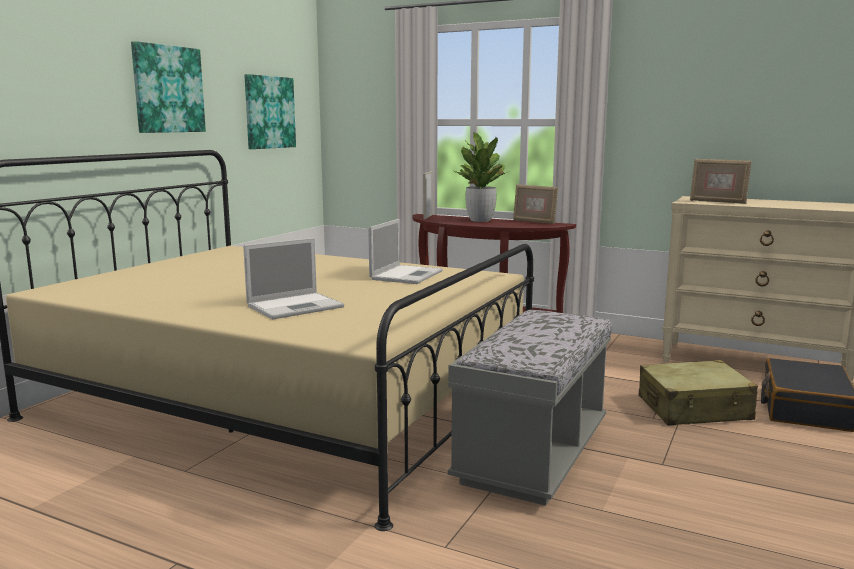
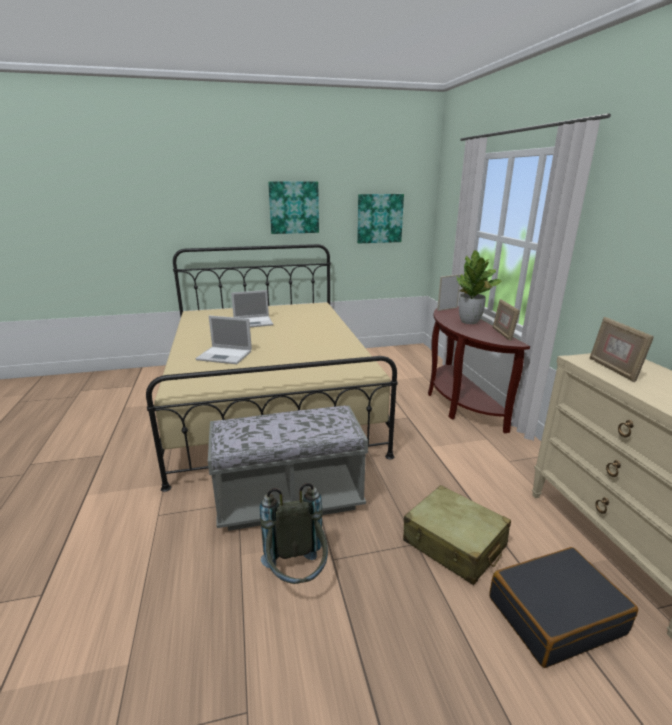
camera: 50 degrees right, 10 degrees up
(407, 275) = (329, 352): laptop -> laptop (254, 322)
(670, 489) = (297, 576): none -> grey backpack

